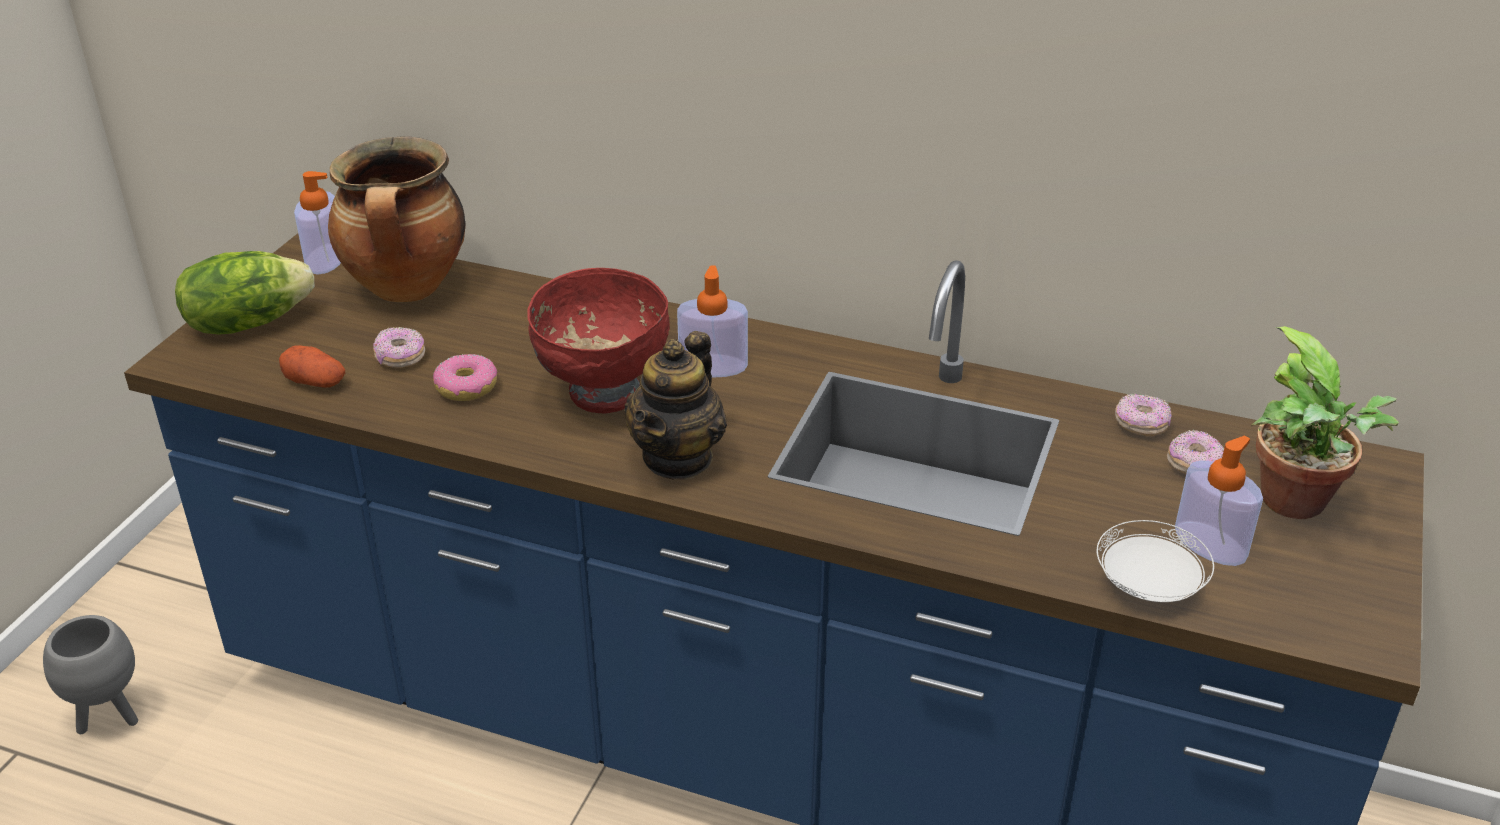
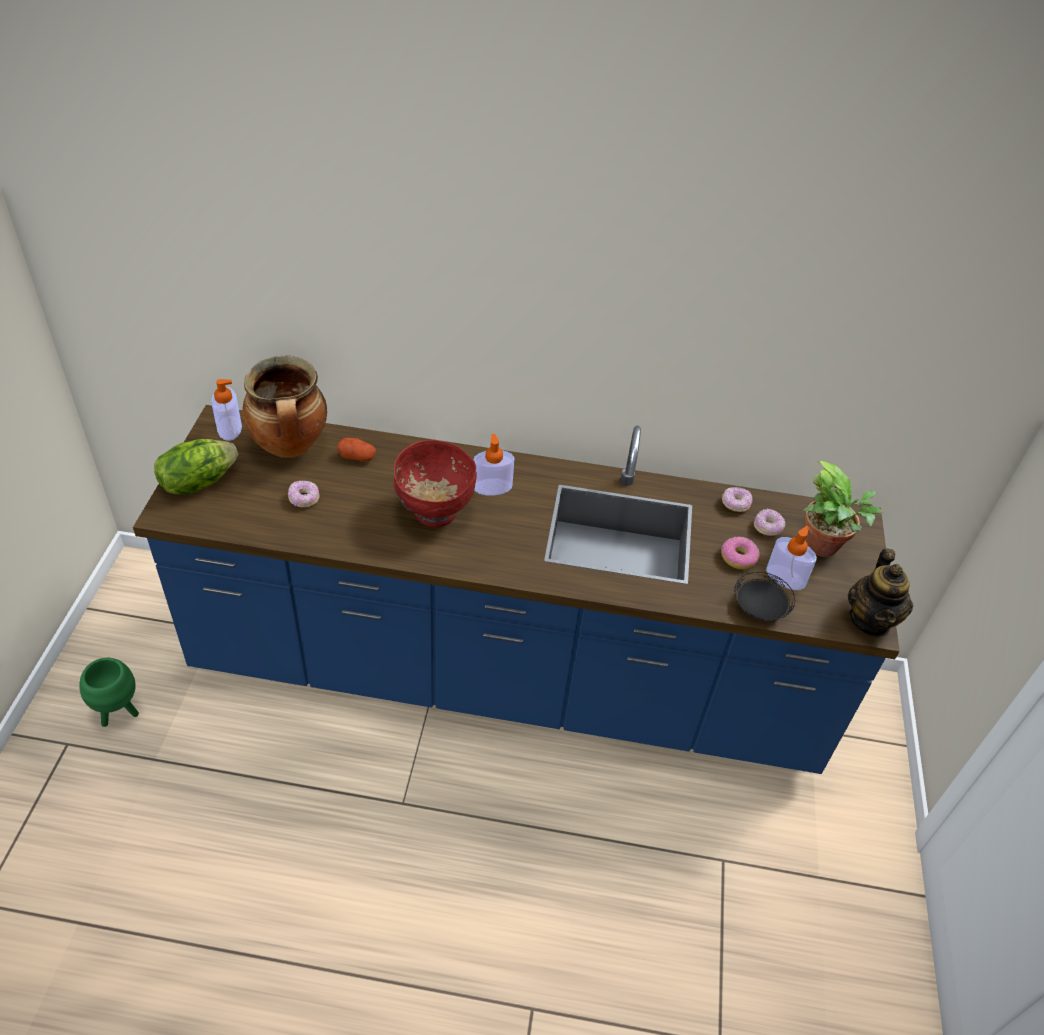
camera: 15 degrees left, 10 degrees up
(110, 717) = (119, 712): grey planter -> green planter
(315, 381) = (257, 522): potato -> potato (357, 457)
(466, 387) = (352, 517): donut -> donut (738, 558)
(678, 458) = (491, 553): teapot -> teapot (870, 620)
(1149, 585) = (760, 607): white plate -> black plate

